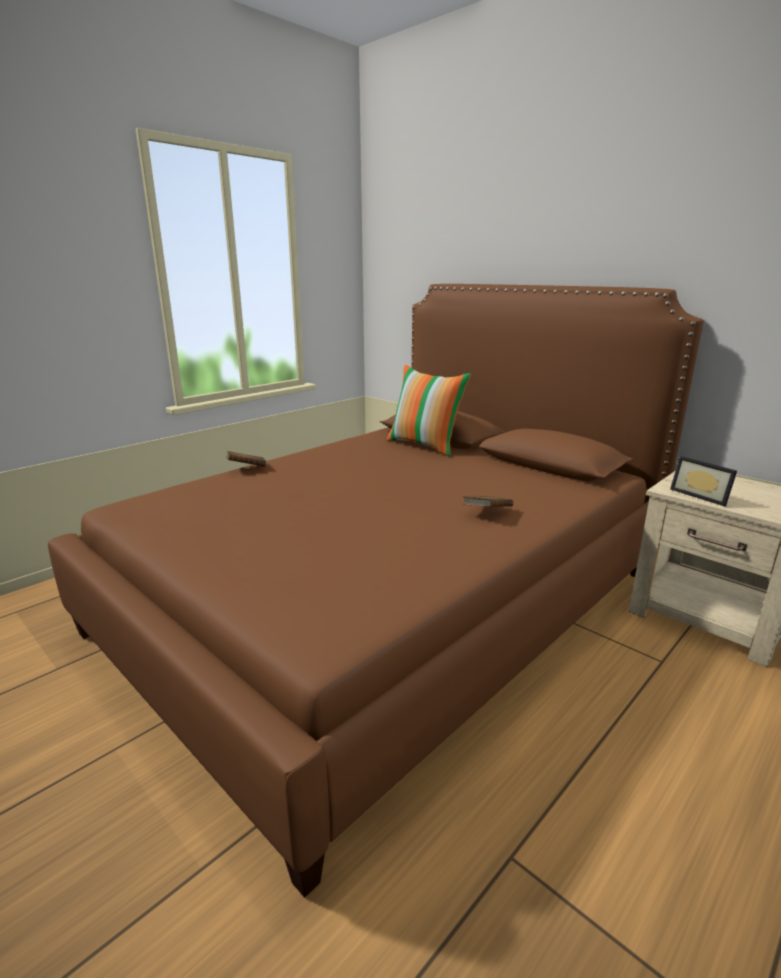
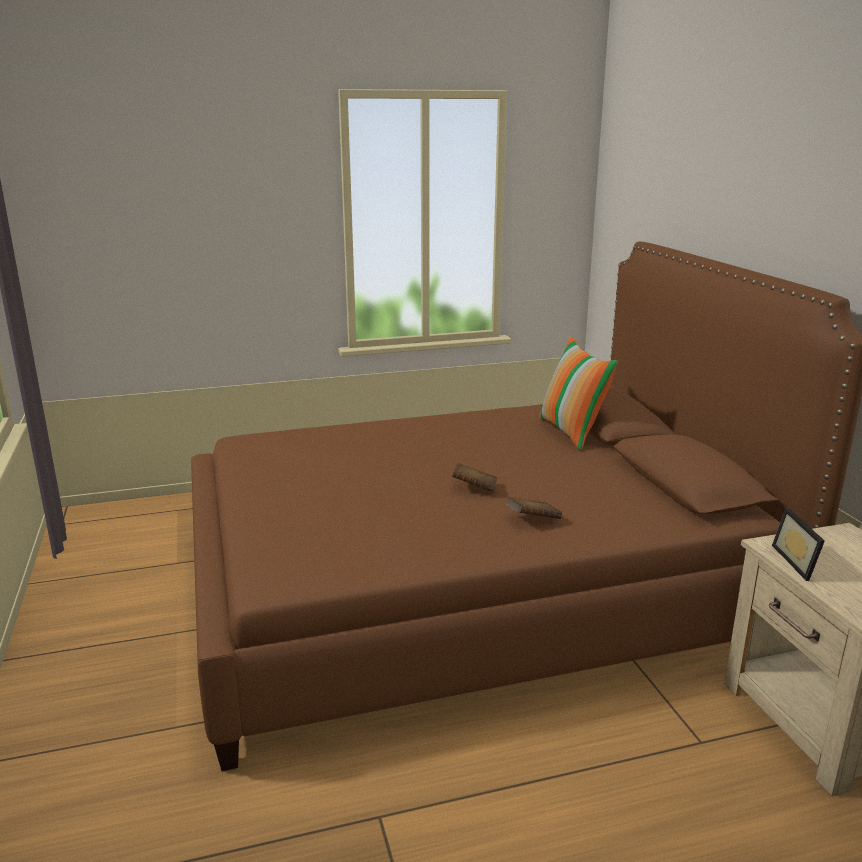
camera: 30 degrees right, 0 degrees up
(246, 468) = (371, 424): brown book -> brown book (474, 488)

